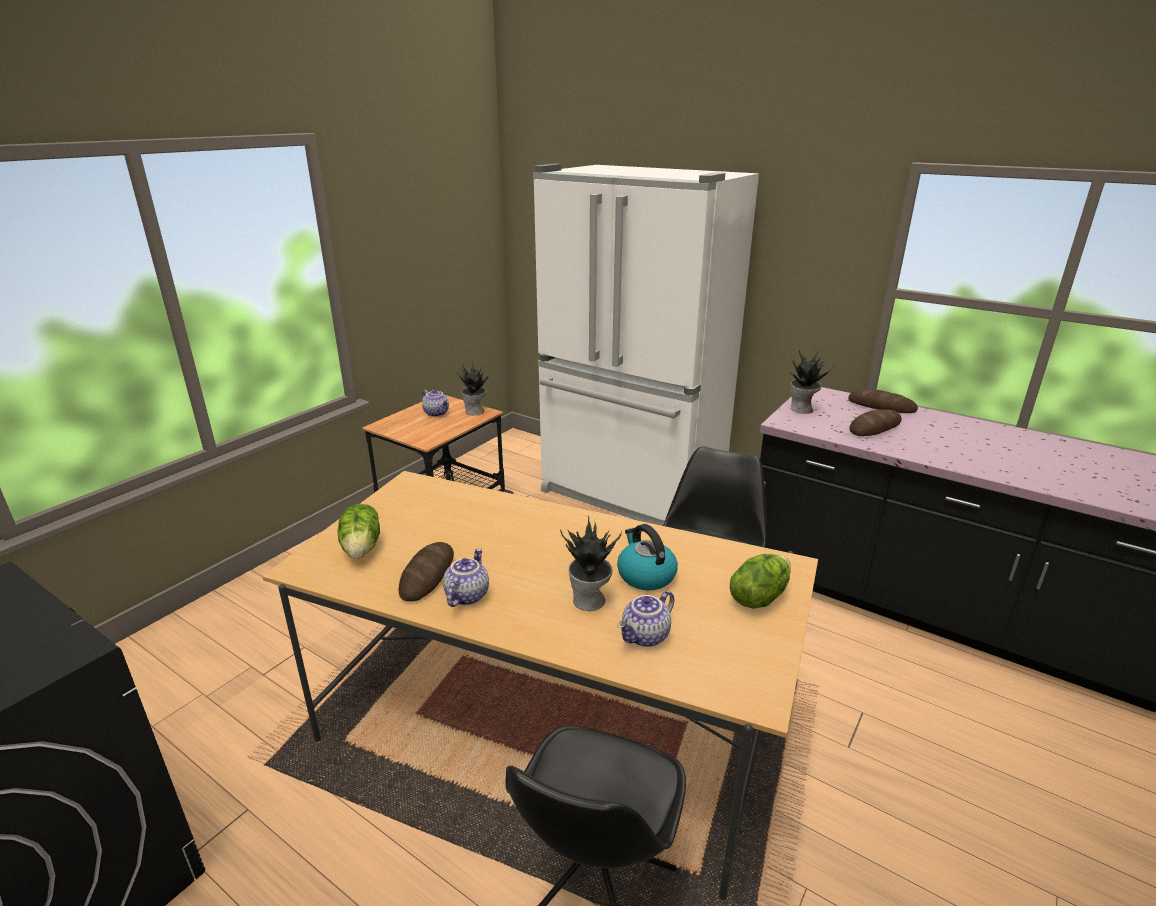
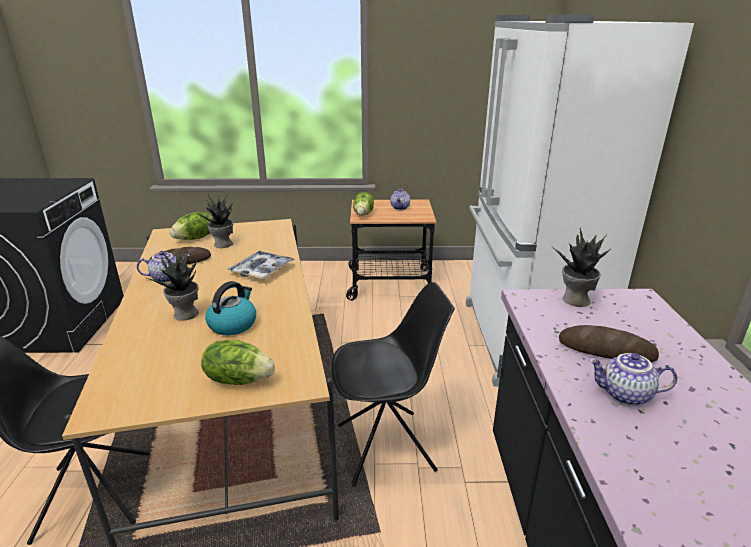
camera: 55 degrees right, 0 degrees up
(418, 435) = (364, 214): none -> lettuce
(475, 412) = (420, 215): potted plant -> potted plant (223, 244)
(532, 526) = (262, 270): none -> tray
(646, 637) = (155, 345): teapot -> teapot (625, 395)
(881, 406) = (680, 343): bread -> none

